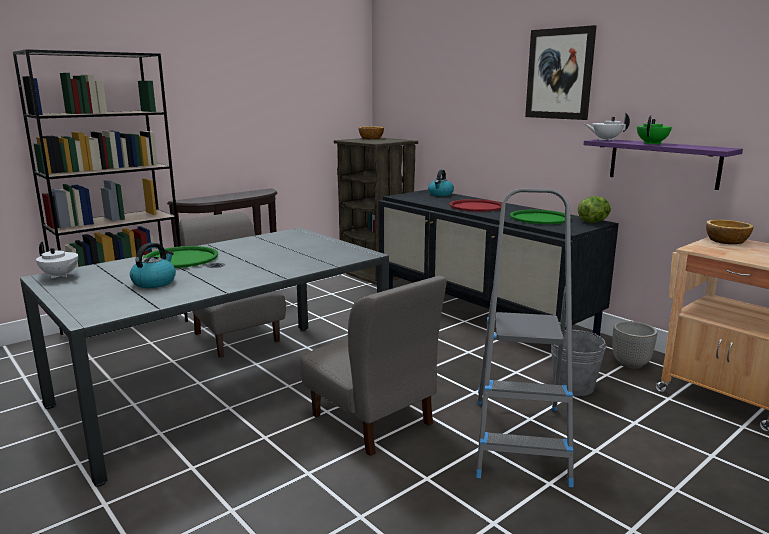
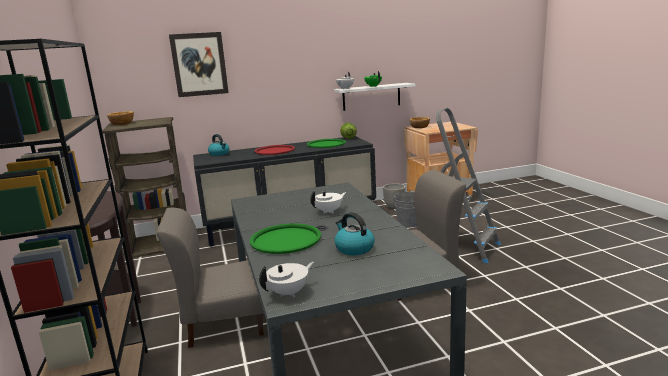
camera: 65 degrees left, 0 degrees up
(268, 261) = (329, 211): none -> white teapot
(559, 74) = (298, 51): picture -> picture (199, 64)
(663, 163) = (371, 96): purple shelf -> white shelf

